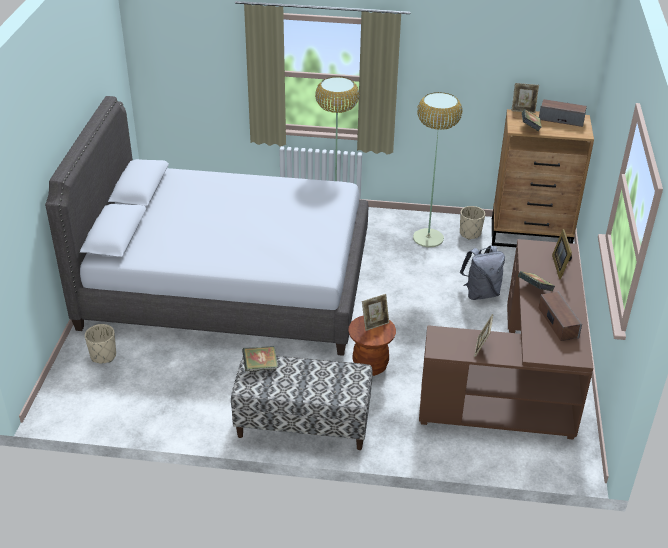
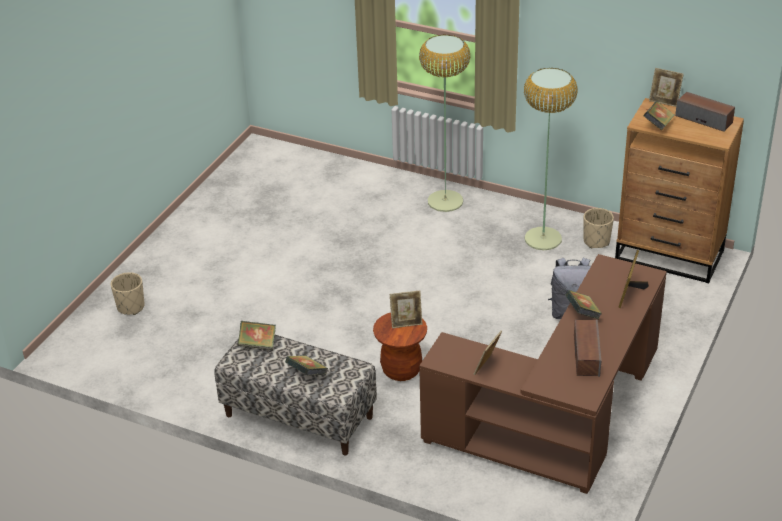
camera: 20 degrees right, 0 degrees up
(227, 284) = (291, 254): grey bed -> none
(318, 385) = (307, 374): none -> book

